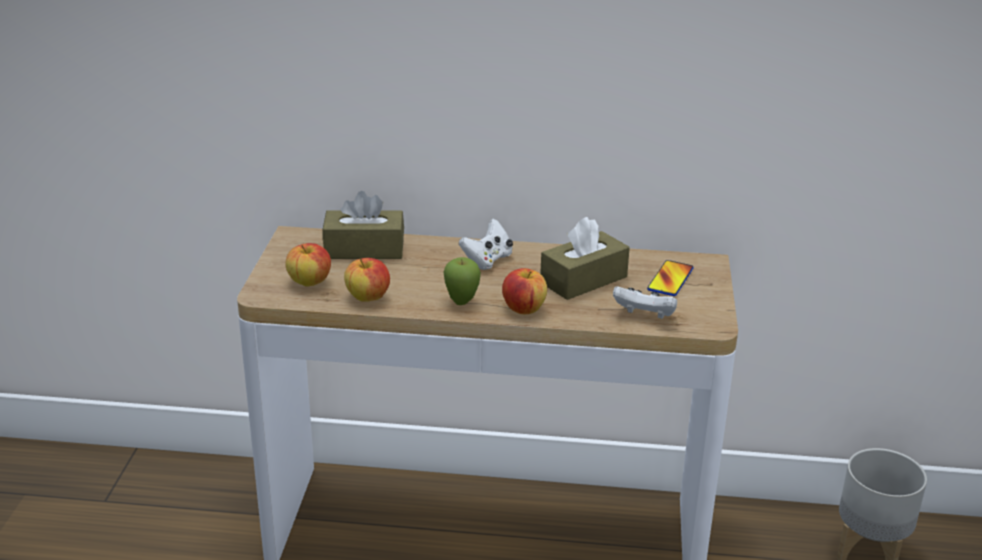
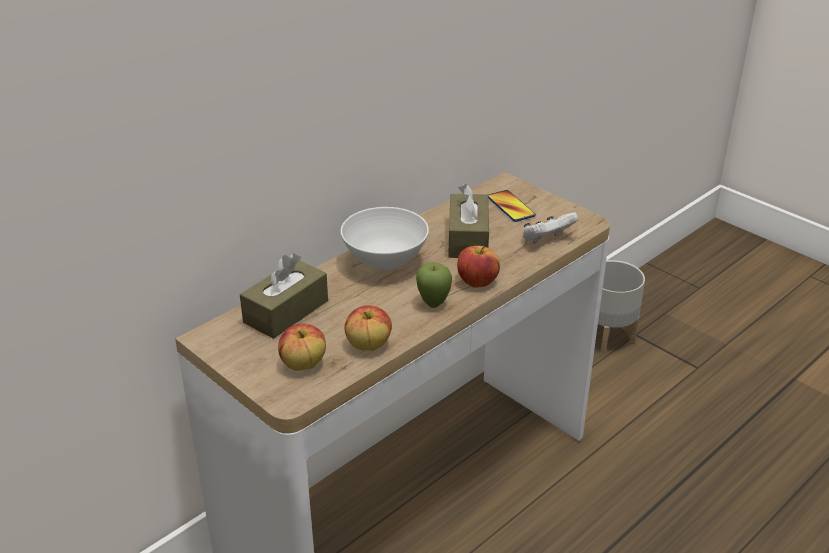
camera: 50 degrees left, 5 degrees up
(487, 260) = (385, 264): white game controller -> white bowl

